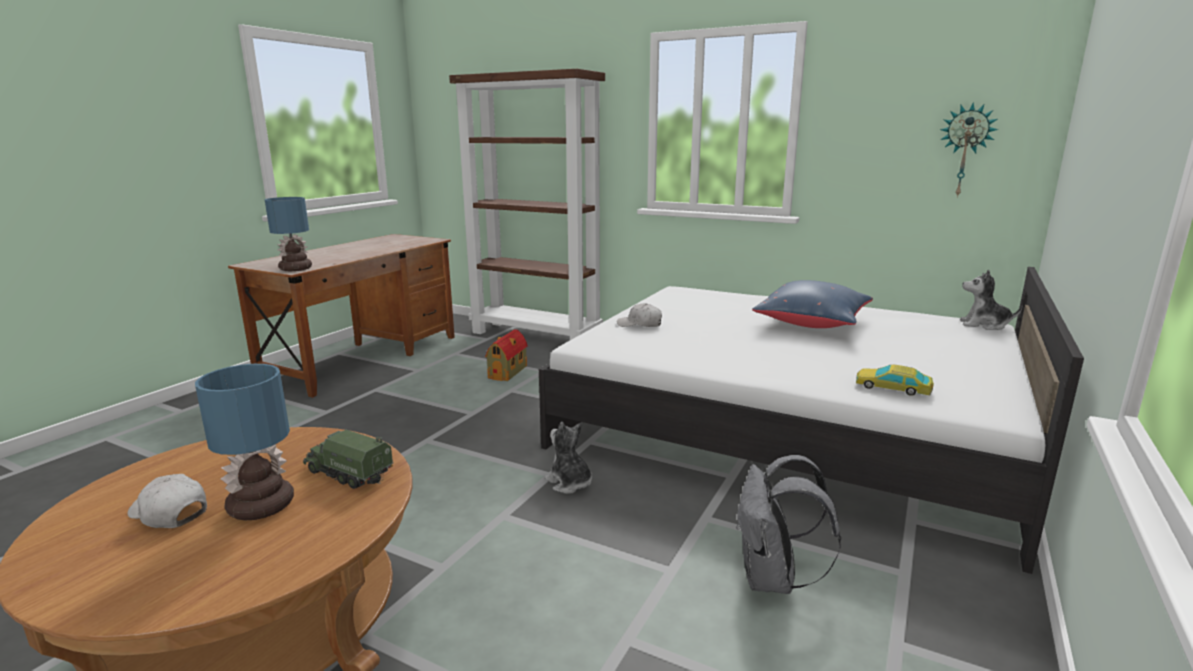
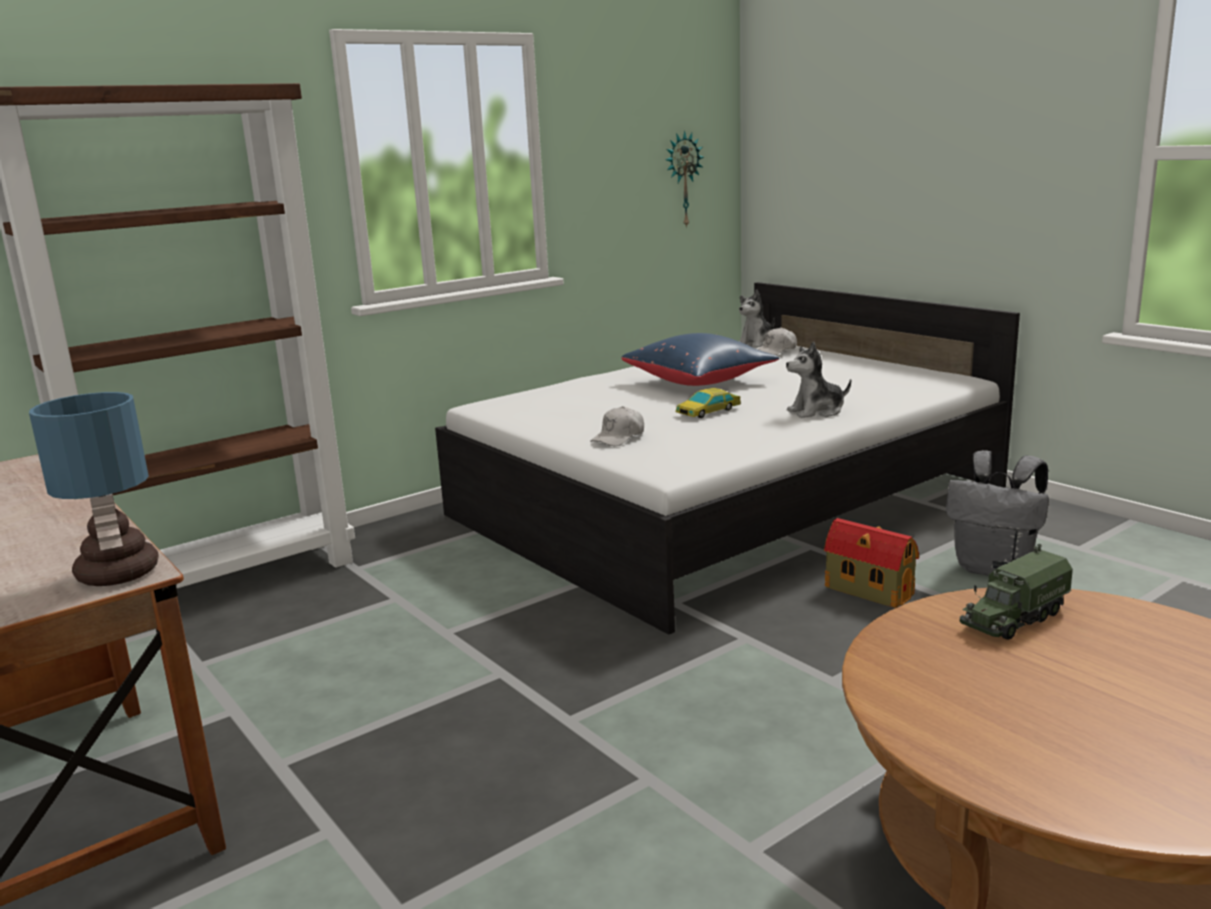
camera: 65 degrees left, 0 degrees up
(169, 513) = (1118, 730): white cap -> white cap (776, 351)
(263, 504) = (1094, 667): table lamp -> none
(508, 371) = (363, 625): toy house -> toy house (867, 590)
(569, 483) = (775, 629): plush toy -> plush toy (817, 411)
(893, 388) = (892, 391): toy car -> toy car (708, 411)

